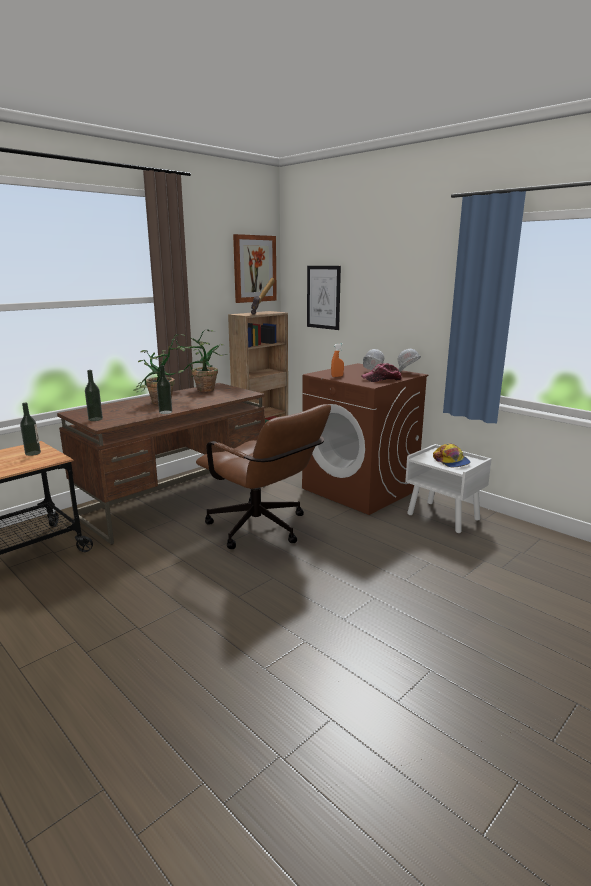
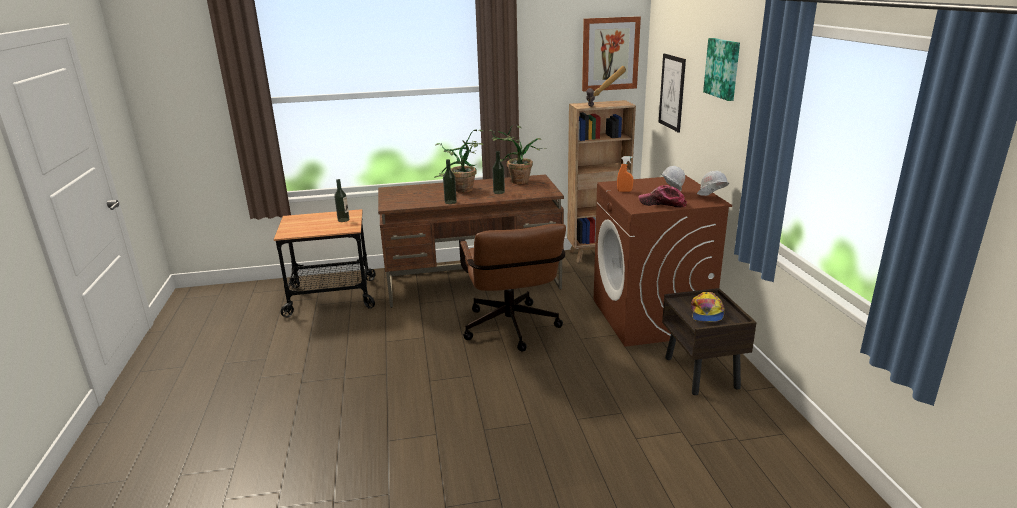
camera: 35 degrees right, 5 degrees up
(95, 419) = (393, 199): bottle -> bottle (499, 192)
(395, 265) = (723, 68): none -> picture
(444, 517) = (702, 373): white nightstand -> brown nightstand

